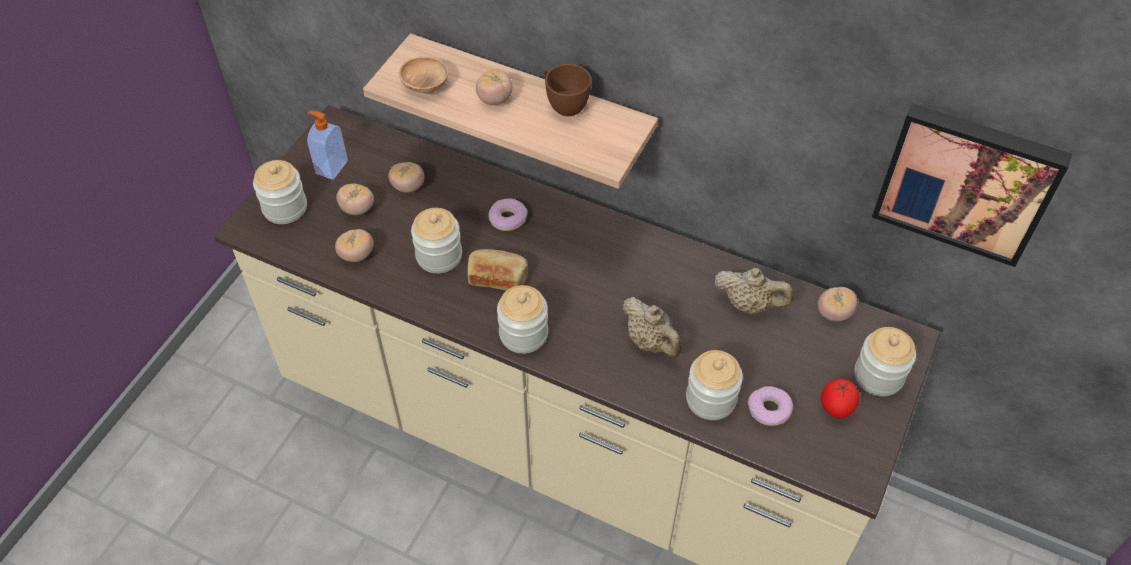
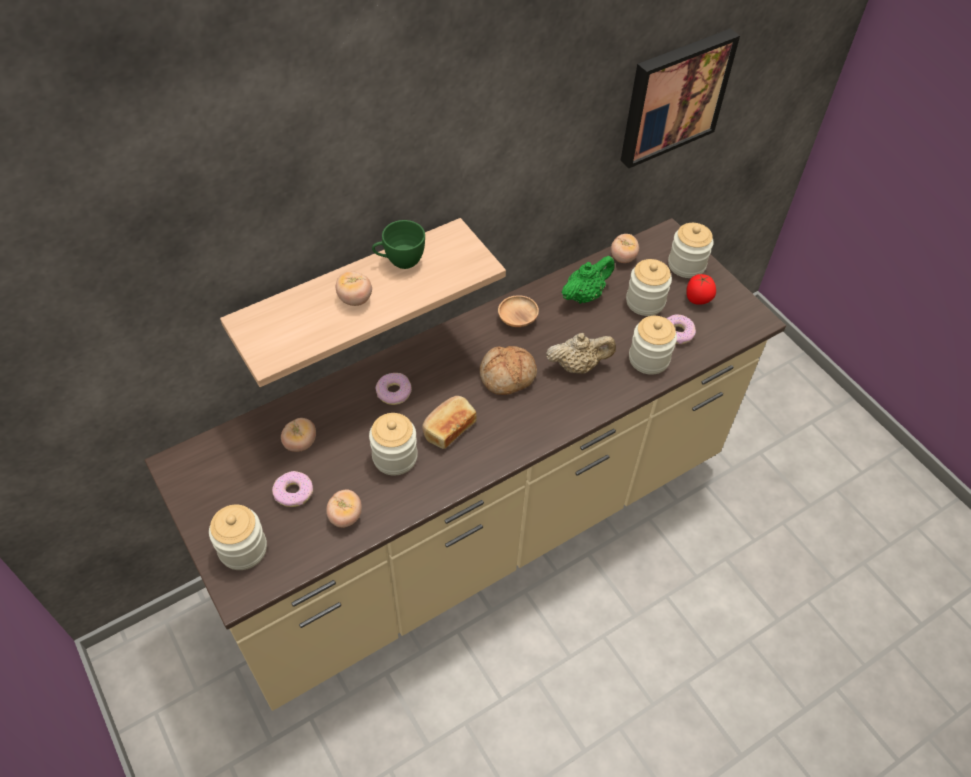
camera: 60 degrees left, 0 degrees up
(331, 167) = (225, 490): soap dispenser -> none
(357, 209) = (293, 492): tomato -> donut
(425, 85) = (296, 336): brown bowl -> brown bowl (517, 319)
(523, 334) = (516, 439): jar -> jar (645, 302)
(564, 104) = (399, 261): brown cup -> green cup
(591, 292) = (508, 377): none -> bread
(750, 304) = (585, 295): beige teapot -> green teapot

